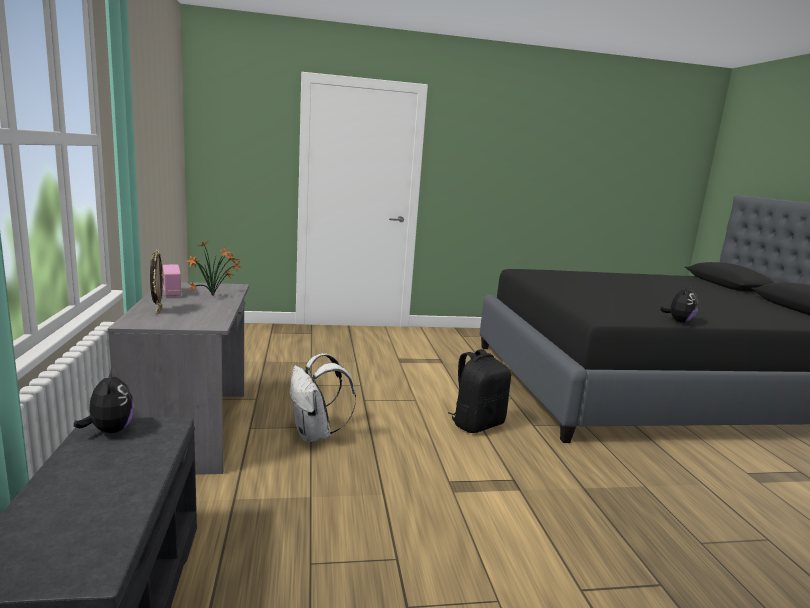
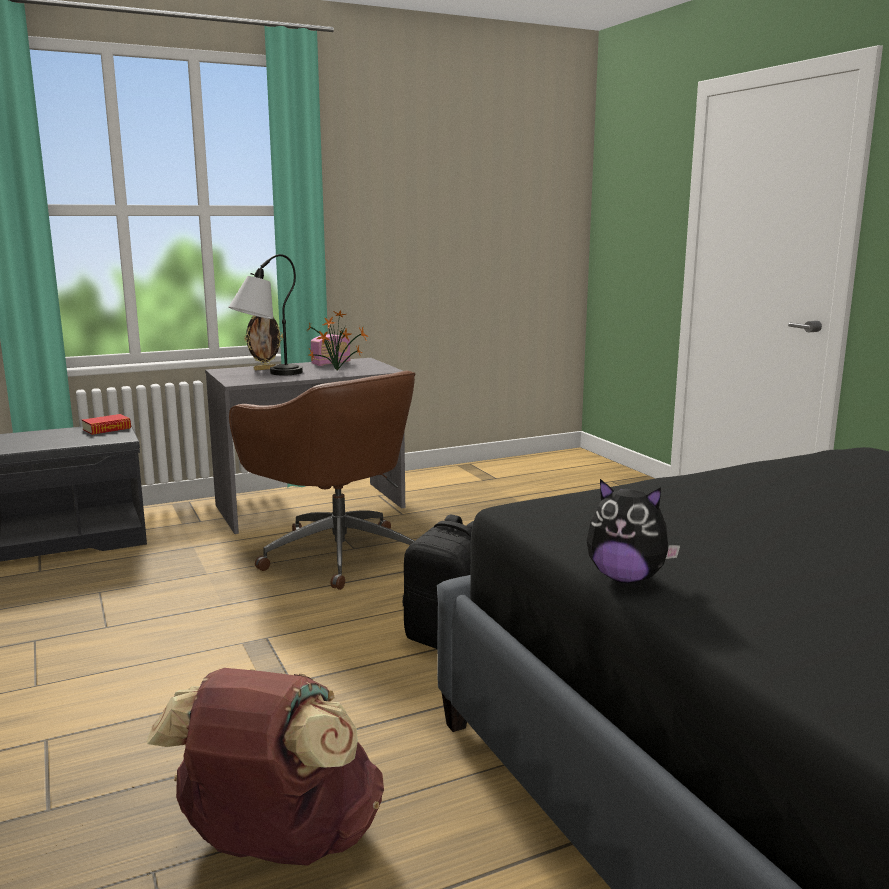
camera: 75 degrees right, 0 degrees up
(109, 430) = (107, 429): plush toy -> book
(193, 314) = (267, 375): none -> table lamp
(315, 435) = (336, 553): white backpack -> brown office chair
(669, 503) = (278, 845): none -> brown backpack

